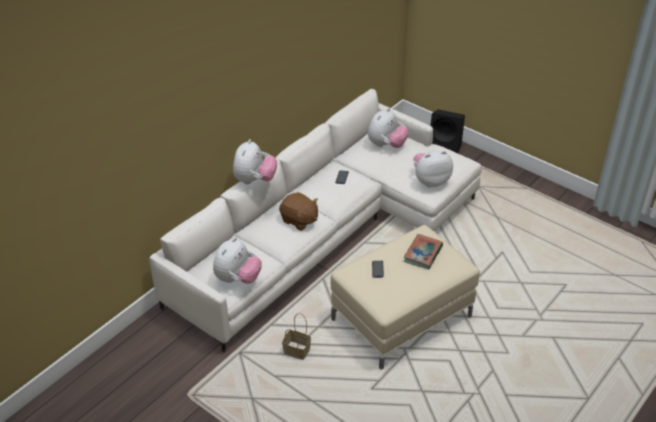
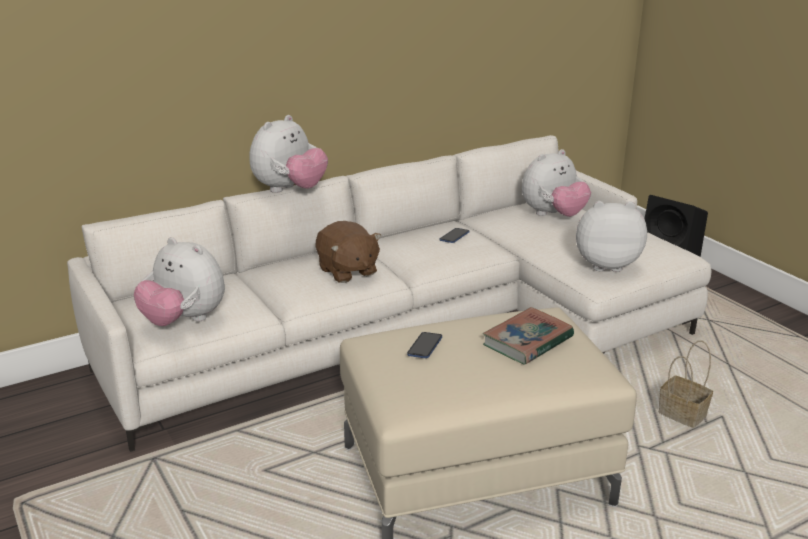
camera: 20 degrees right, 15 degrees down
(237, 279) = (184, 321): plush toy -> plush toy turned 75 degrees clockwise
(295, 351) = (249, 480): basket -> basket (680, 414)

